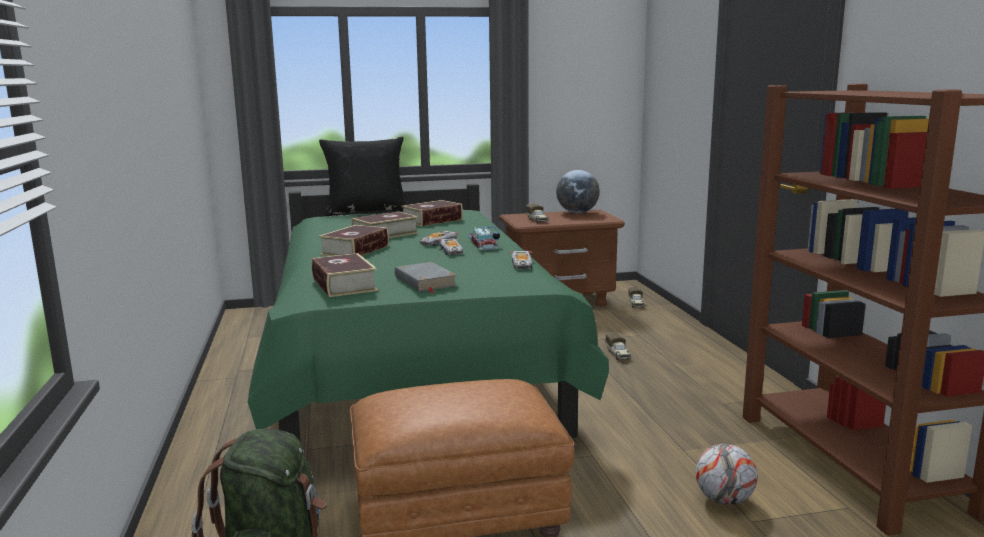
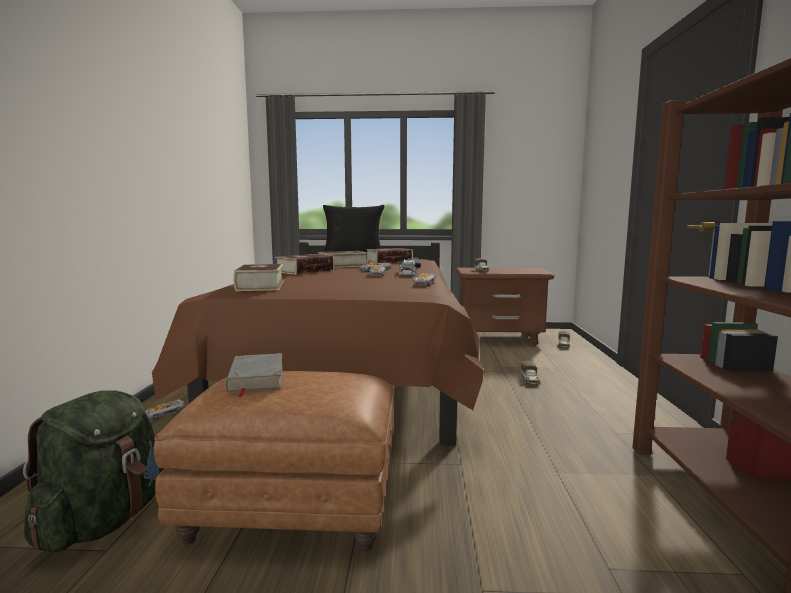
camera: 15 degrees right, 5 degrees down
(217, 447) = (163, 413): none -> toy car
(409, 367) = (352, 372): green bed -> brown bed
(425, 282) = (325, 287): grey book -> grey book (256, 378)
(577, 212) = (518, 268): globe -> none
(724, 500) = (582, 535): football -> none

